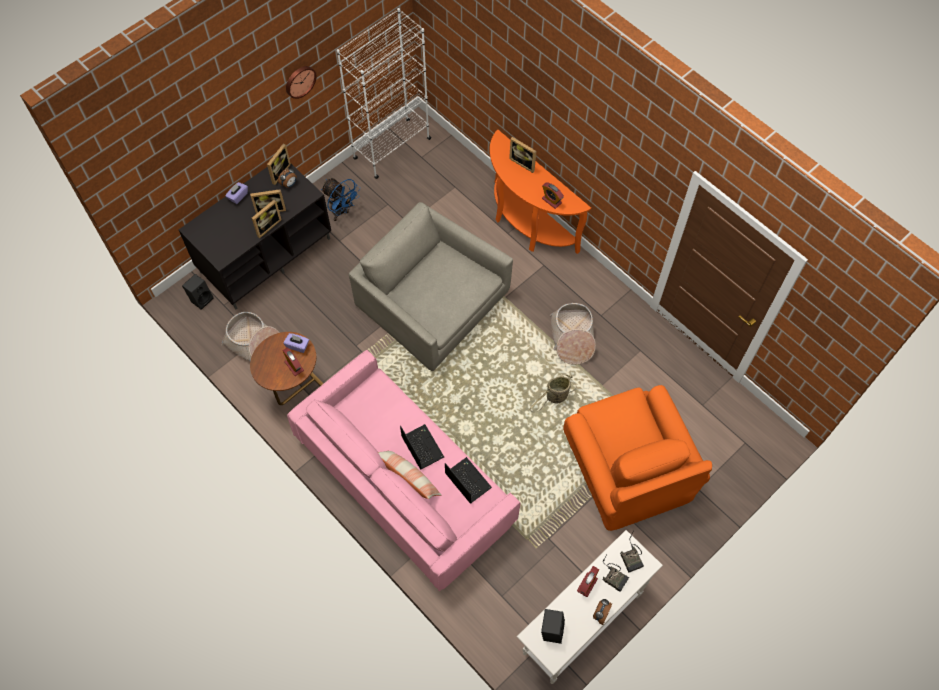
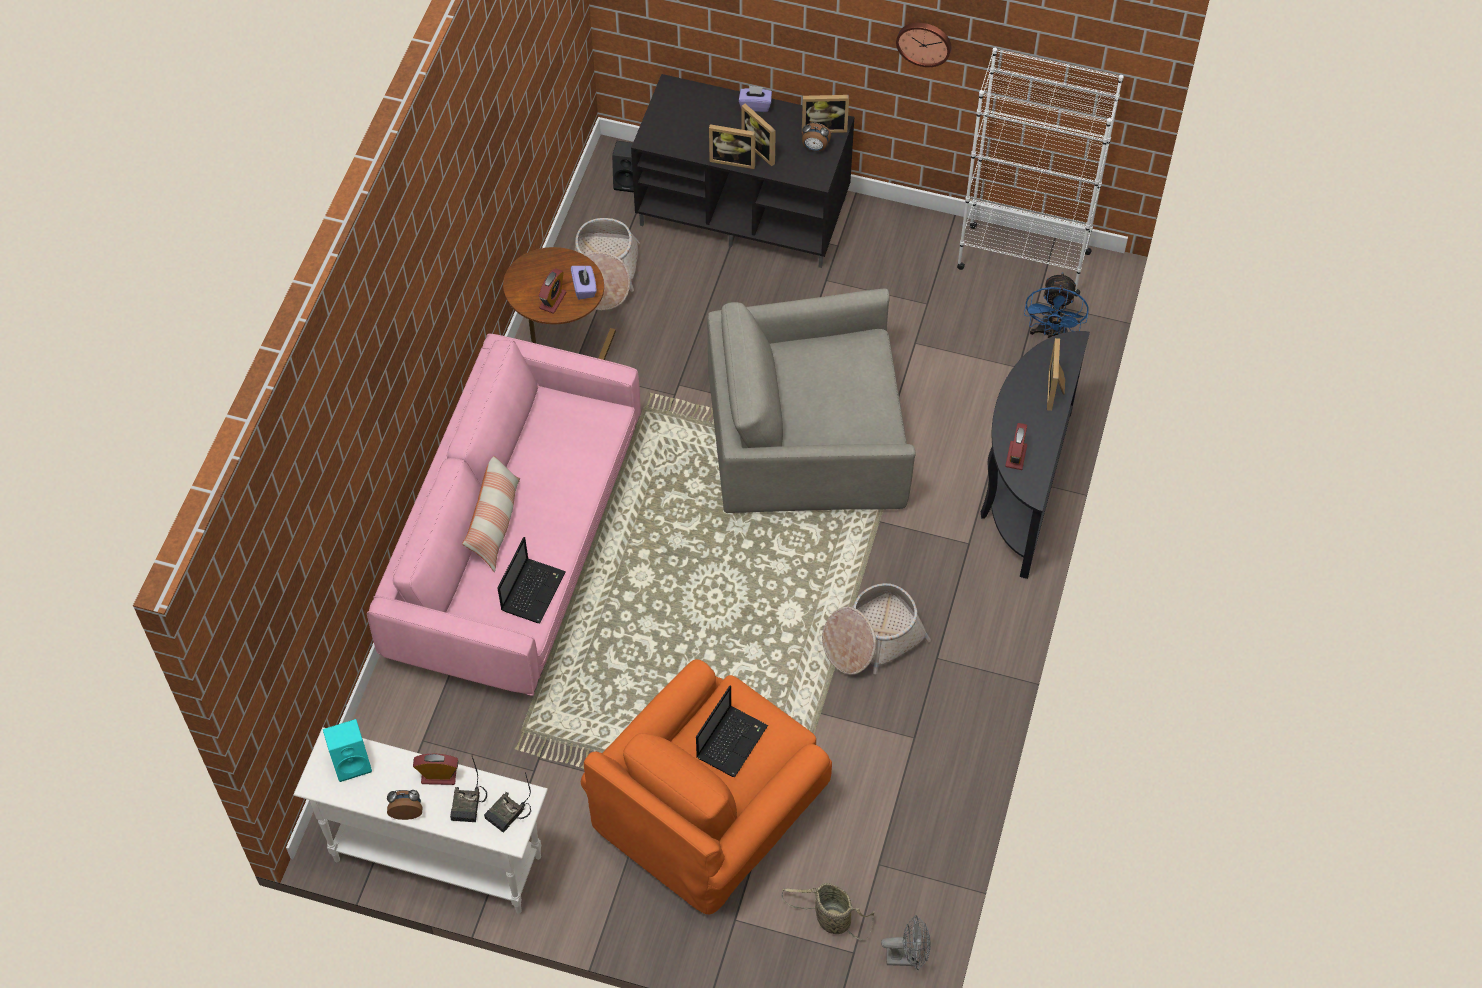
camera: 60 degrees right, 5 degrees down
(342, 211) = (874, 258): blue fan -> blue fan (1051, 333)
(421, 446) = (549, 513): laptop -> laptop (732, 740)
(431, 301) = (807, 435): grey armchair -> grey armchair turned 105 degrees counterclockwise
(526, 224) = (1022, 488): orange console table -> black console table
(551, 629) = (352, 762): black speaker -> turquoise speaker
(555, 397) = (760, 663): basket -> basket (830, 919)
(759, 419) = (907, 957): none -> grey fan

